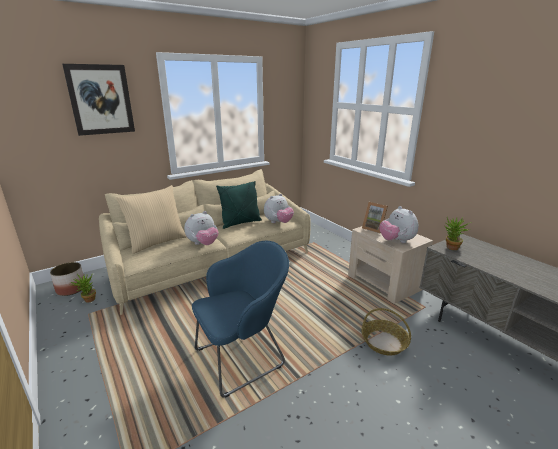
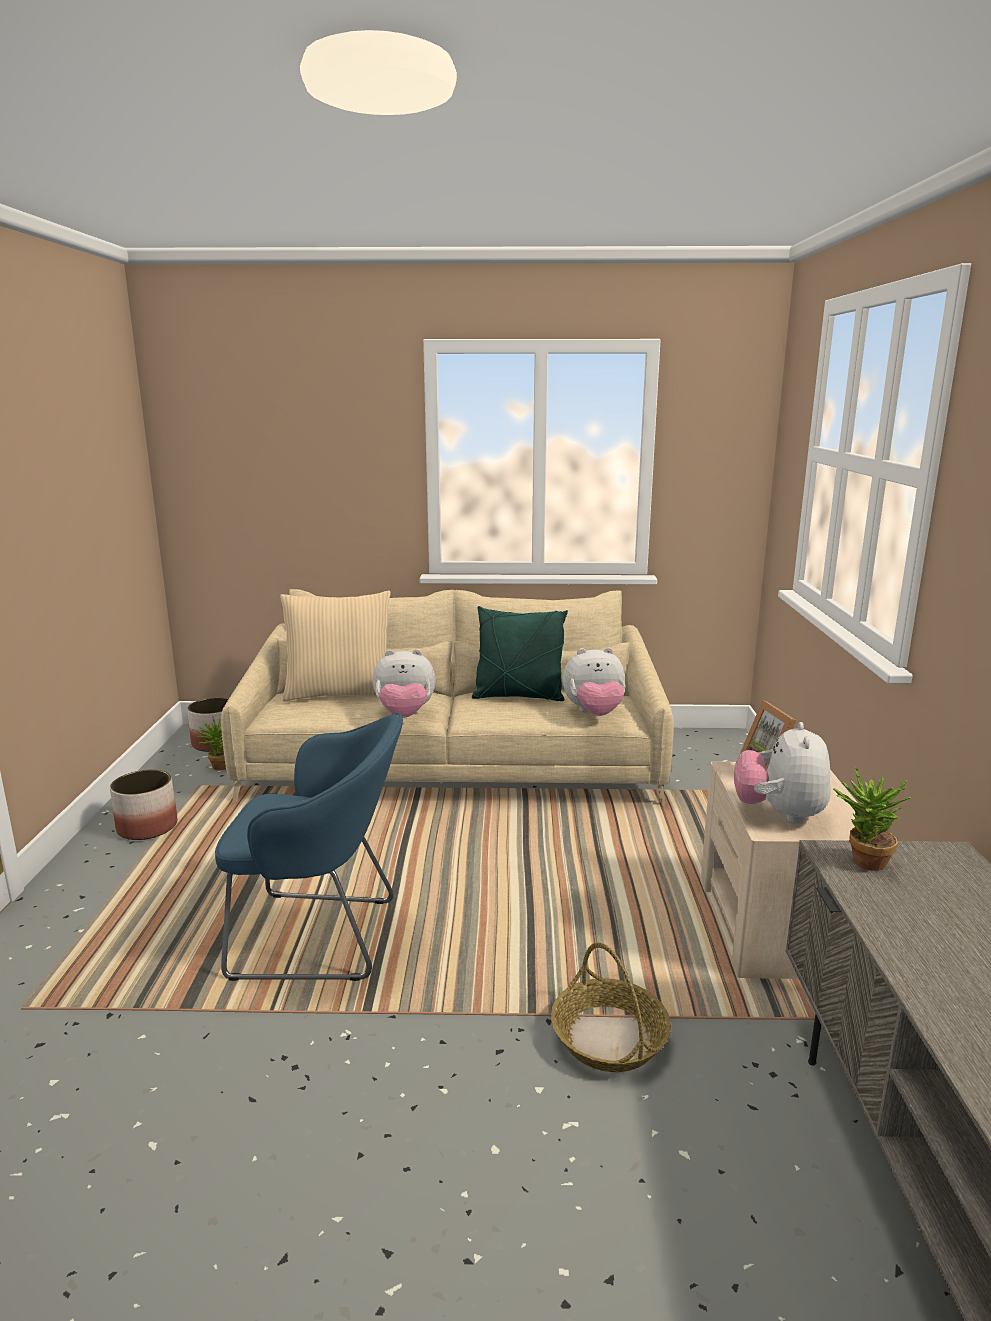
camera: 35 degrees right, 5 degrees down
(83, 346) = (147, 828): none -> planter
(101, 100) = (317, 424): picture -> none

